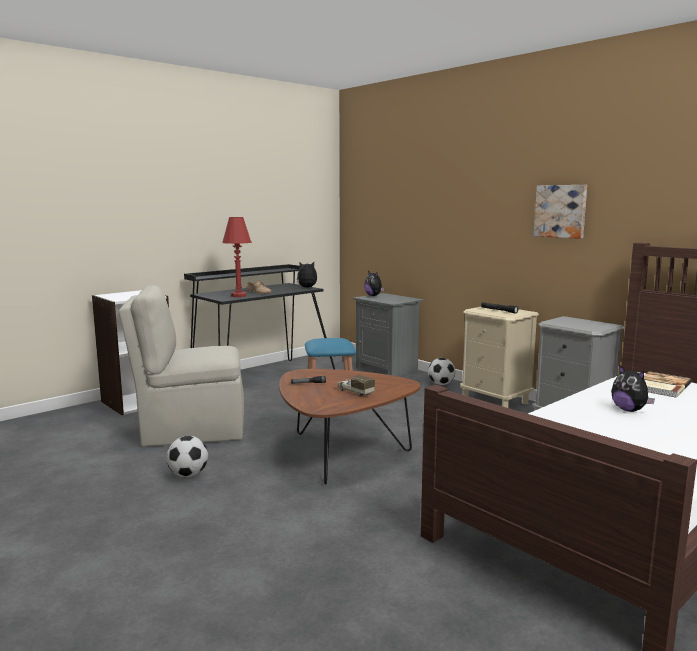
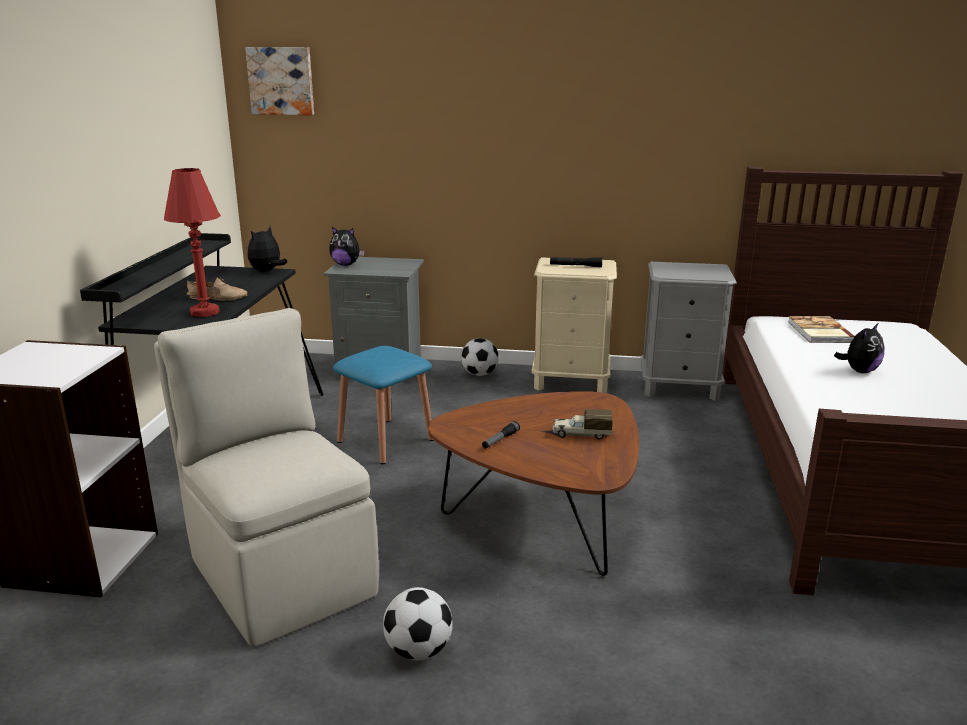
camera: 40 degrees left, 10 degrees up
(190, 430) = (281, 573): beige chair -> beige chair turned 105 degrees clockwise
(561, 211) = (642, 128): picture -> picture (281, 81)
(629, 410) = (859, 371): plush toy -> plush toy turned 60 degrees counterclockwise

